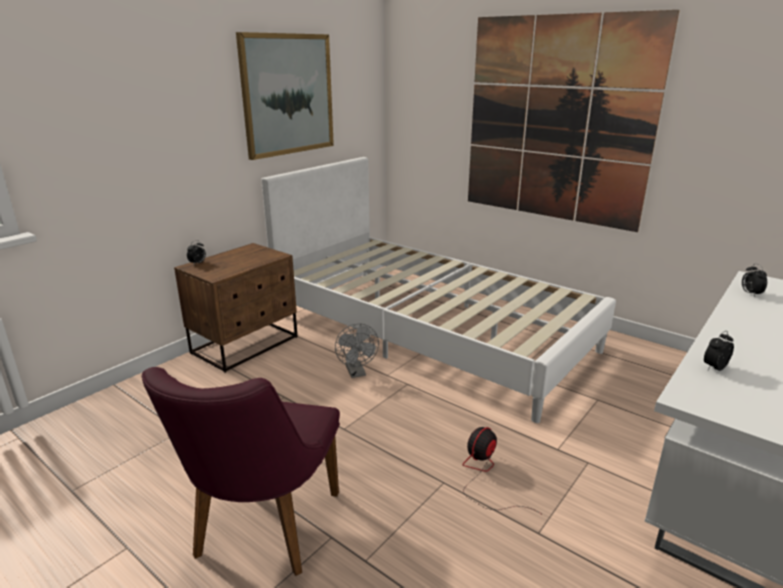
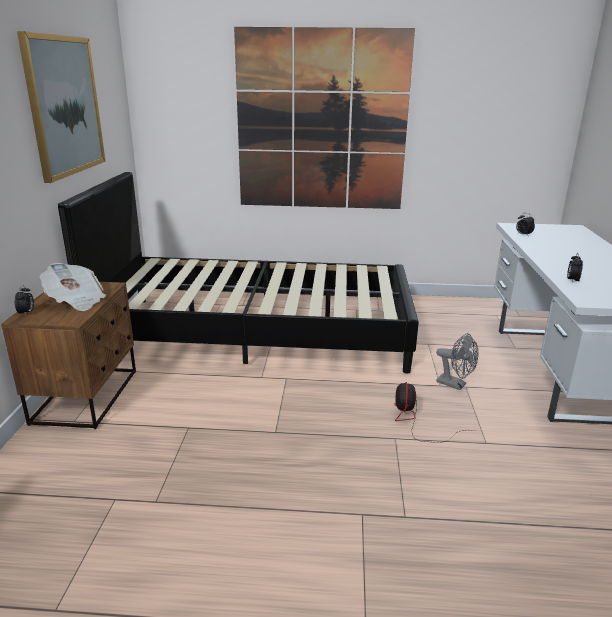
camera: 35 degrees left, 0 degrees up
(238, 262) = (75, 301): none -> newspaper
(261, 533) = (304, 541): purple chair -> none
(357, 373) = (233, 384): grey fan -> grey fan (455, 384)
(429, 332) = (257, 332): white bed -> black bed

